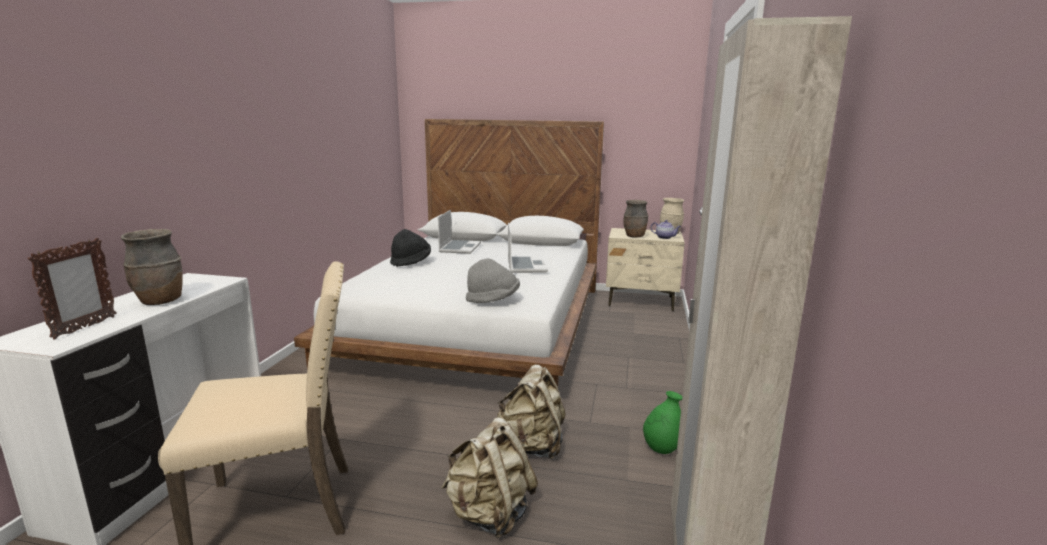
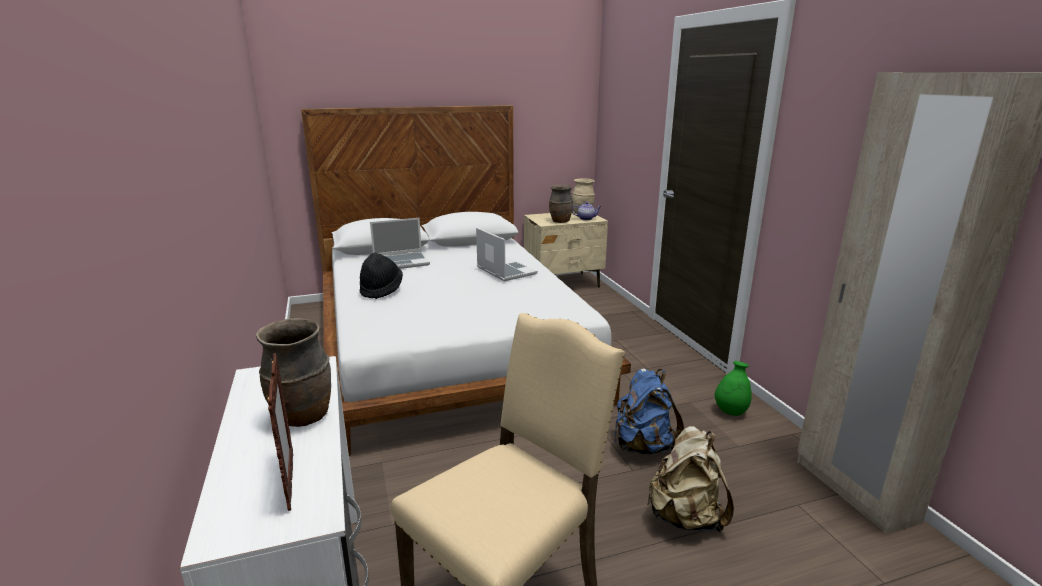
camera: 30 degrees left, 5 degrees up
(459, 248) = (402, 262): laptop -> laptop turned 90 degrees clockwise
(493, 300) = (539, 315): grey hat -> none
(532, 446) = (643, 446): beige backpack -> blue backpack

